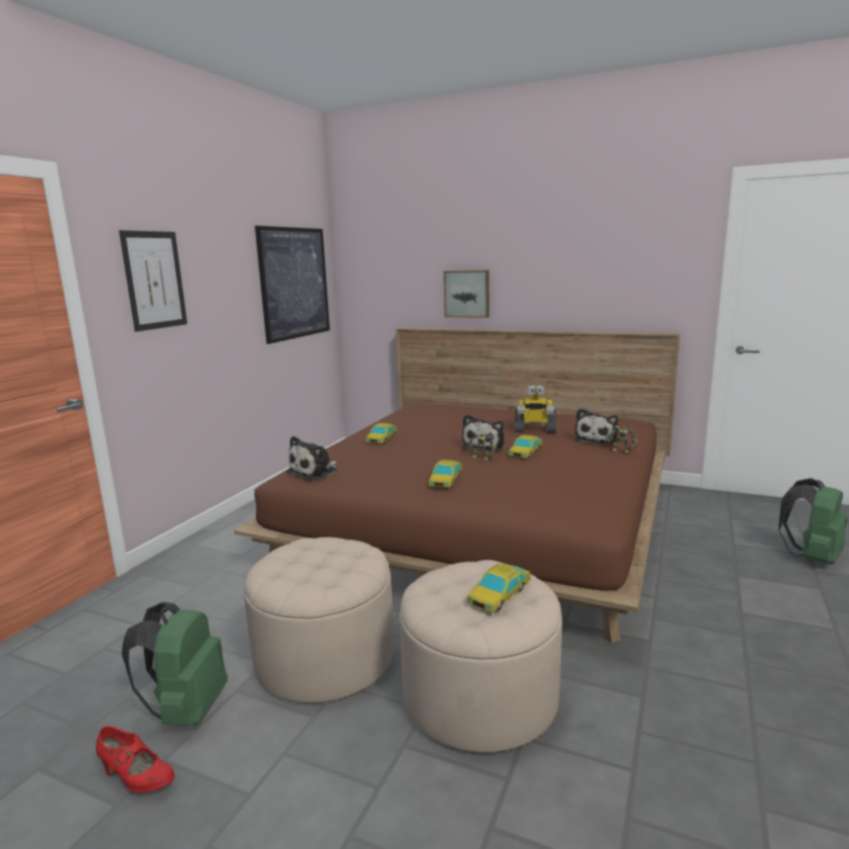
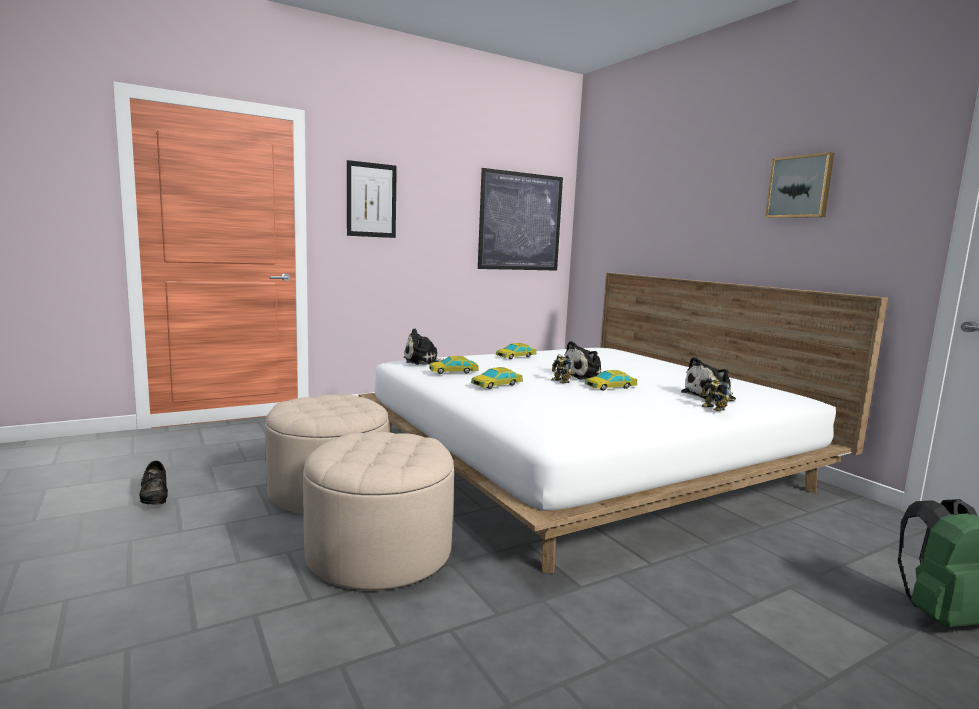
camera: 35 degrees right, 5 degrees down
(137, 778) = (155, 499): red shoe -> black shoe
(186, 710) = (222, 483): green backpack -> none
(467, 294) = (671, 241): picture -> picture (800, 187)
(481, 524) = (582, 460): brown bed -> white bed
(499, 594) = (389, 453): toy car -> toy car (453, 371)
(534, 430) = (662, 378): toy robot -> none

